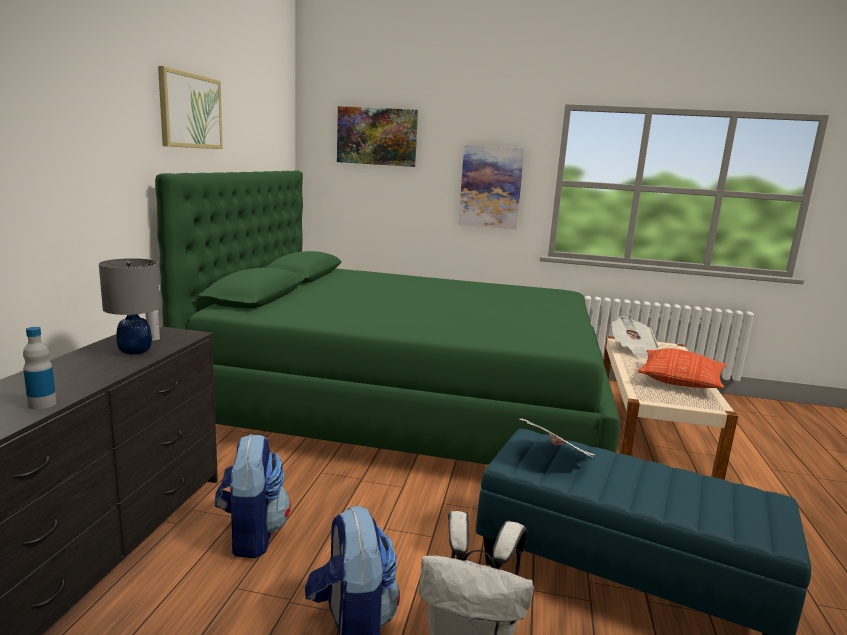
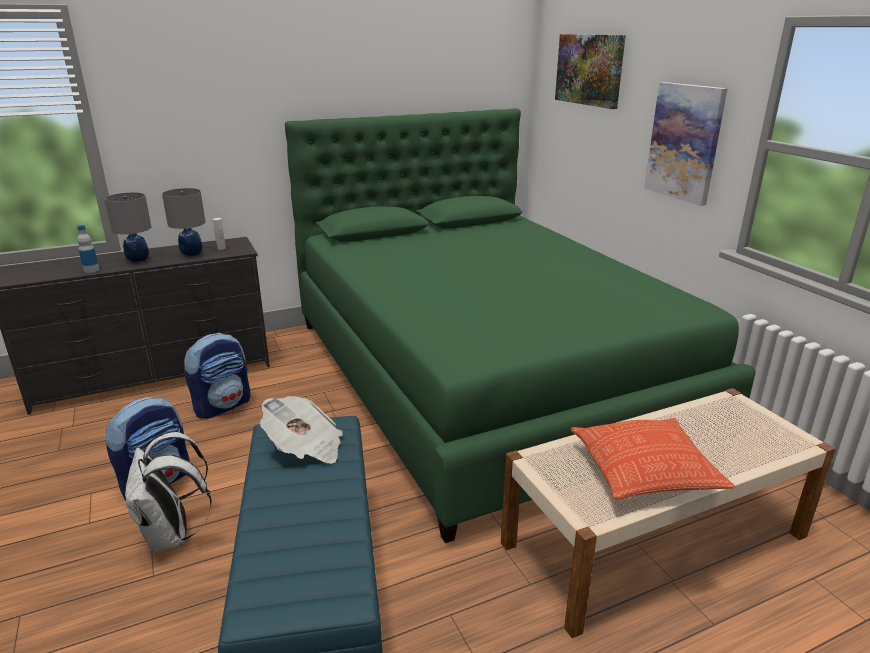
camera: 55 degrees right, 10 degrees up
(75, 375) = (137, 259): none -> grey table lamp
(190, 111) = (341, 63): picture -> none
(633, 350) = (708, 417): newspaper -> none

